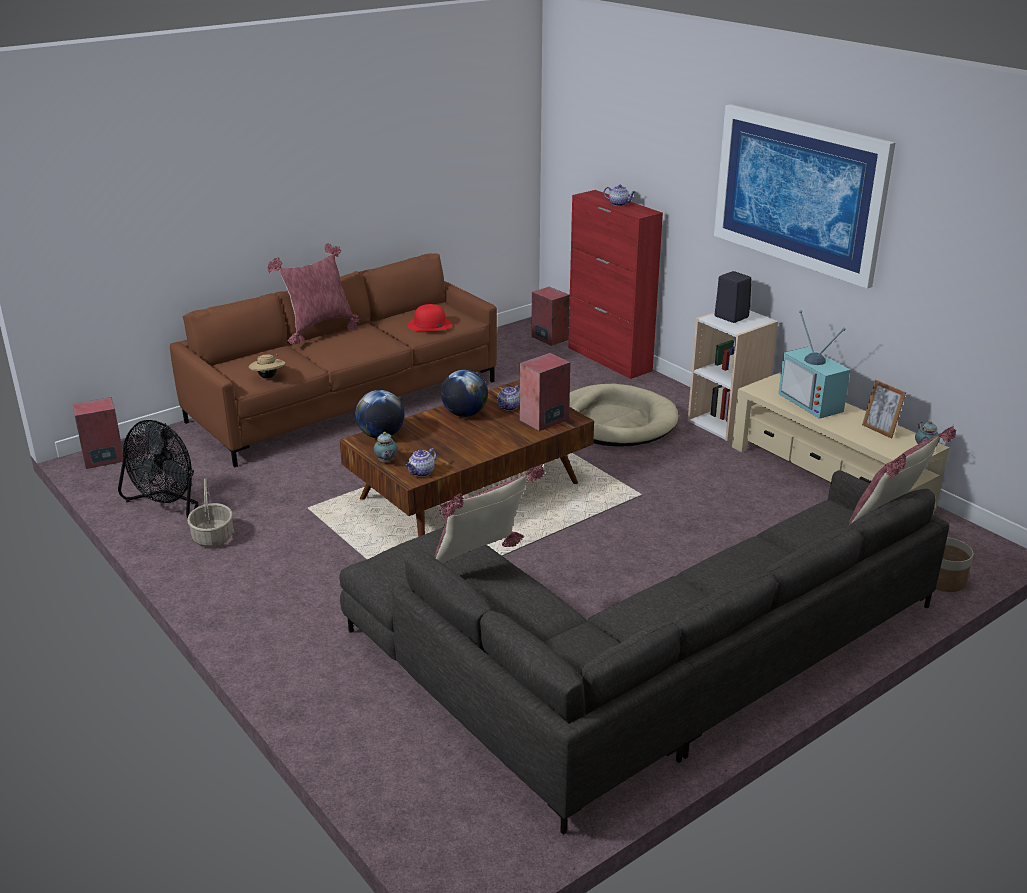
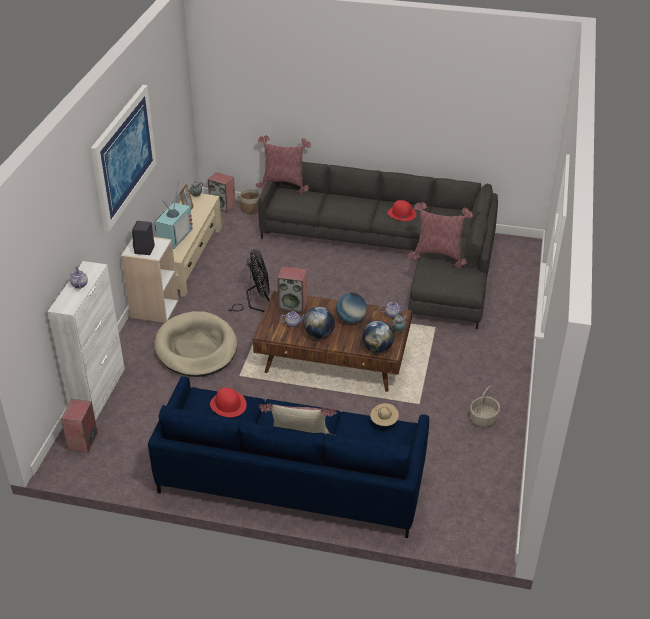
camera: 130 degrees left, 10 degrees up
(103, 459) = (489, 536): speaker -> speaker (223, 206)
(169, 503) = (483, 461): black fan -> black fan (255, 300)
(346, 401) = (291, 478): brown sofa -> blue sofa
(458, 442) = (351, 320): none -> globe
(609, 359) = (99, 392): red cabinet -> white cabinet
(660, 606) = (401, 213): none -> red hat

